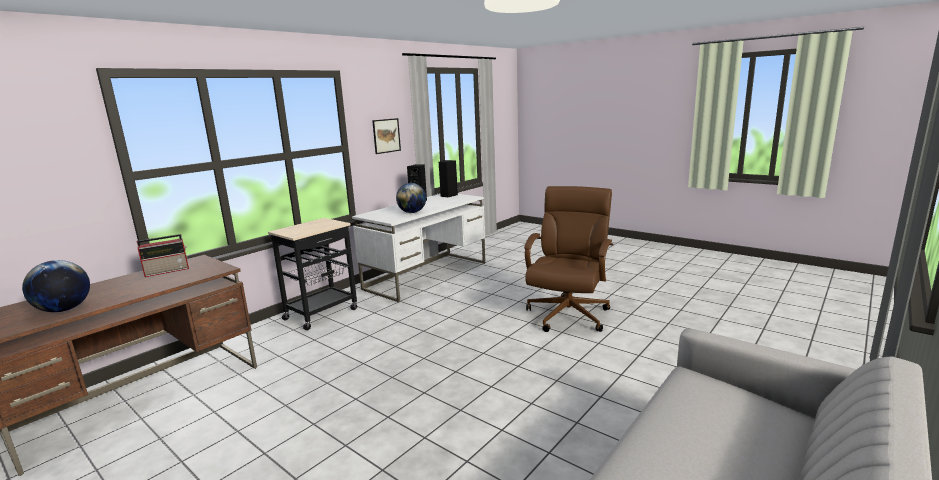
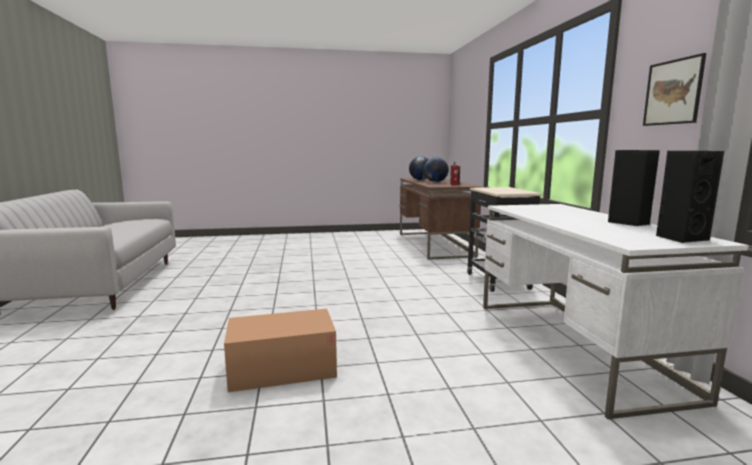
camera: 130 degrees right, 5 degrees down
(412, 212) = (536, 213): globe -> globe (435, 182)
(568, 315) = (282, 369): brown office chair -> cardboard box

